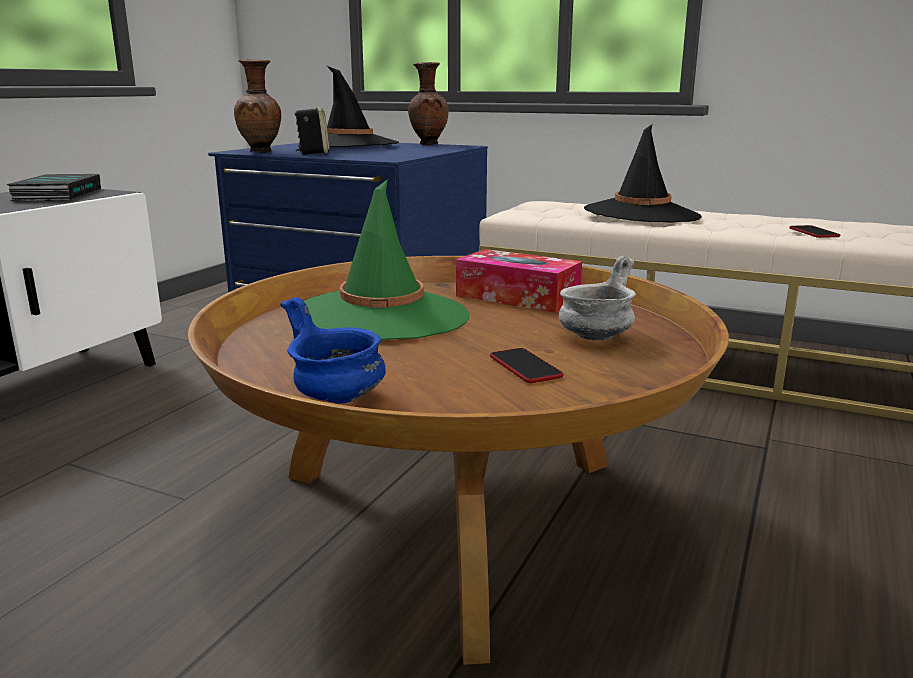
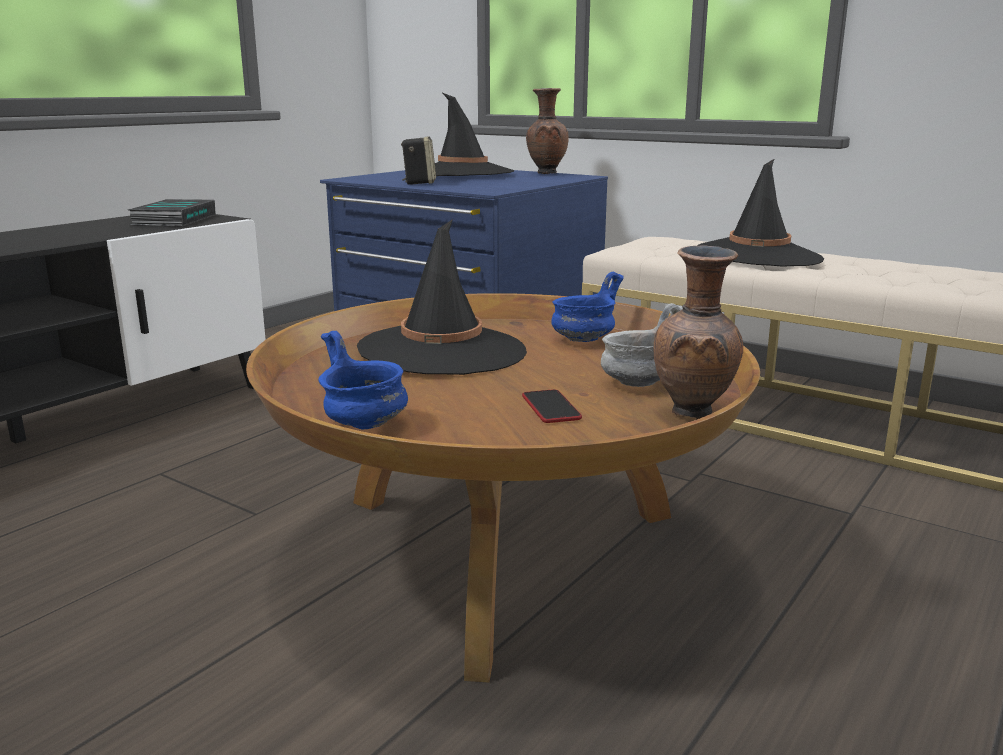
camera: 10 degrees right, 0 degrees up
(261, 152) = (370, 181): brown vase -> brown vase (694, 414)
(383, 315) = (442, 351): green hat -> black hat
(517, 297) = (583, 339): tissue box -> blue bowl
(813, 233) = (937, 284): phone -> none

